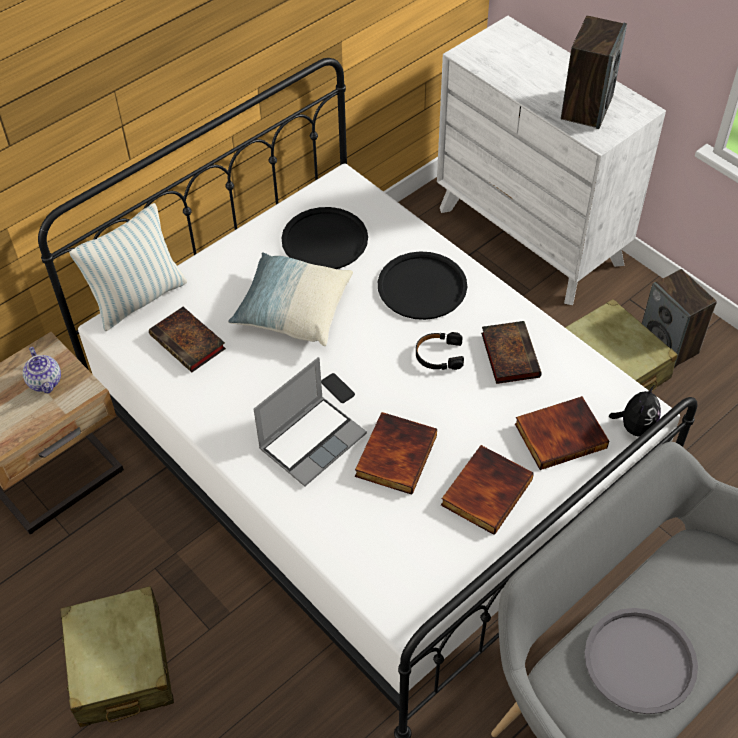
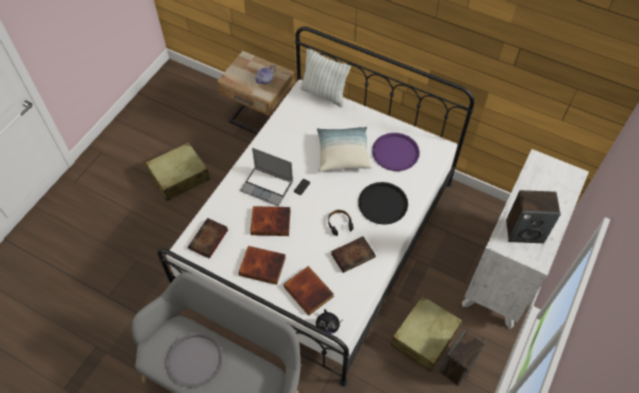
camera: 70 degrees right, 5 degrees up
(189, 343) = (306, 121): book -> book (208, 240)
(324, 240) = (395, 152): black tray -> purple tray

